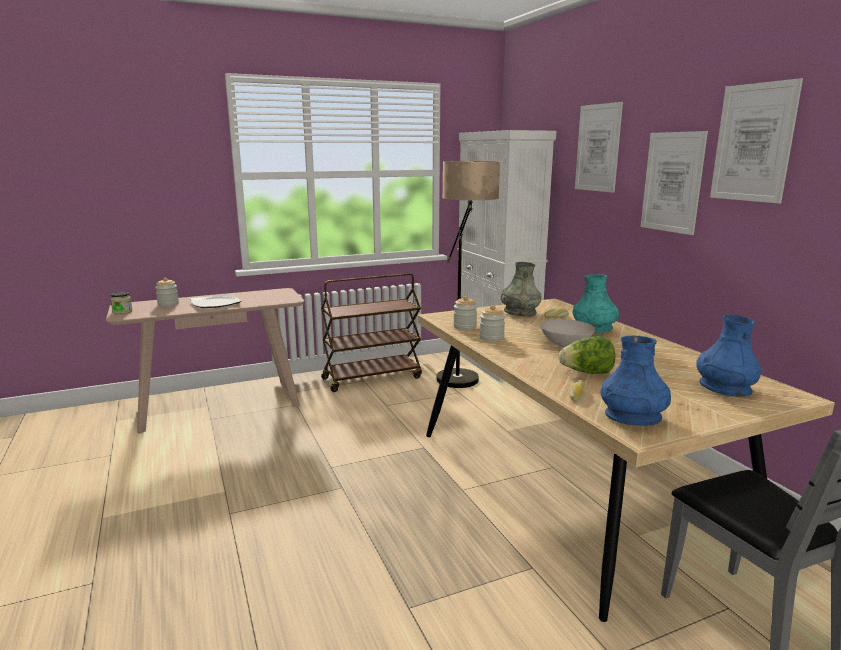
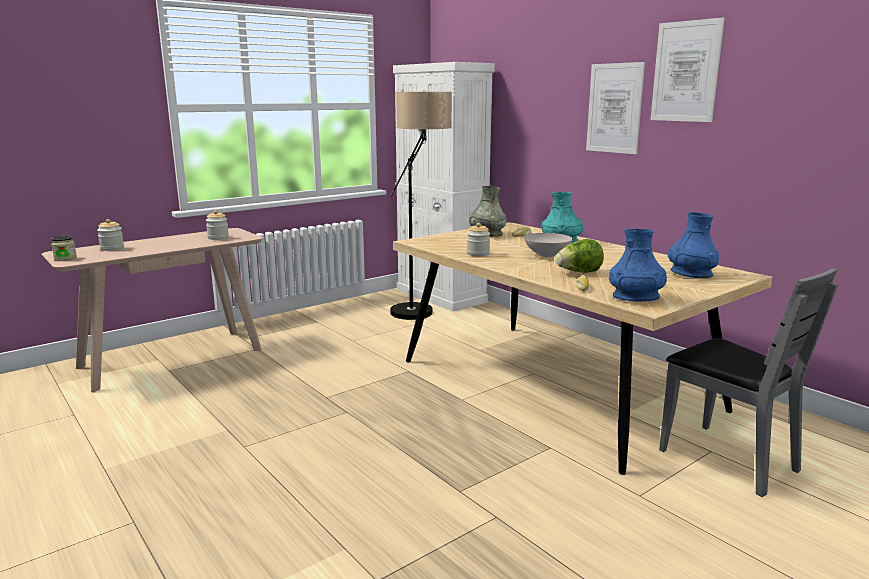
camera: 15 degrees left, 0 degrees up
(215, 303) = (167, 245): plate -> none
(372, 378) = (324, 318): brown cart -> none
(465, 326) = (446, 247): jar -> jar (218, 238)
(598, 148) = (539, 79): picture -> none

